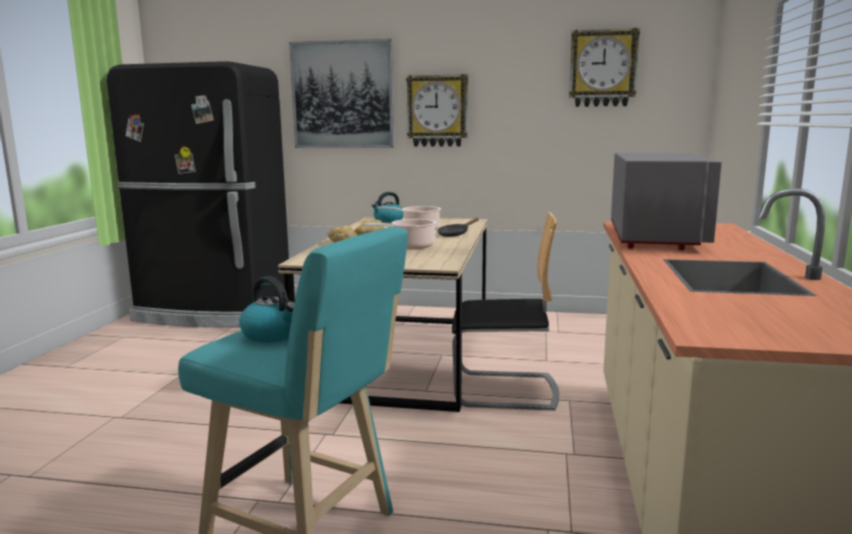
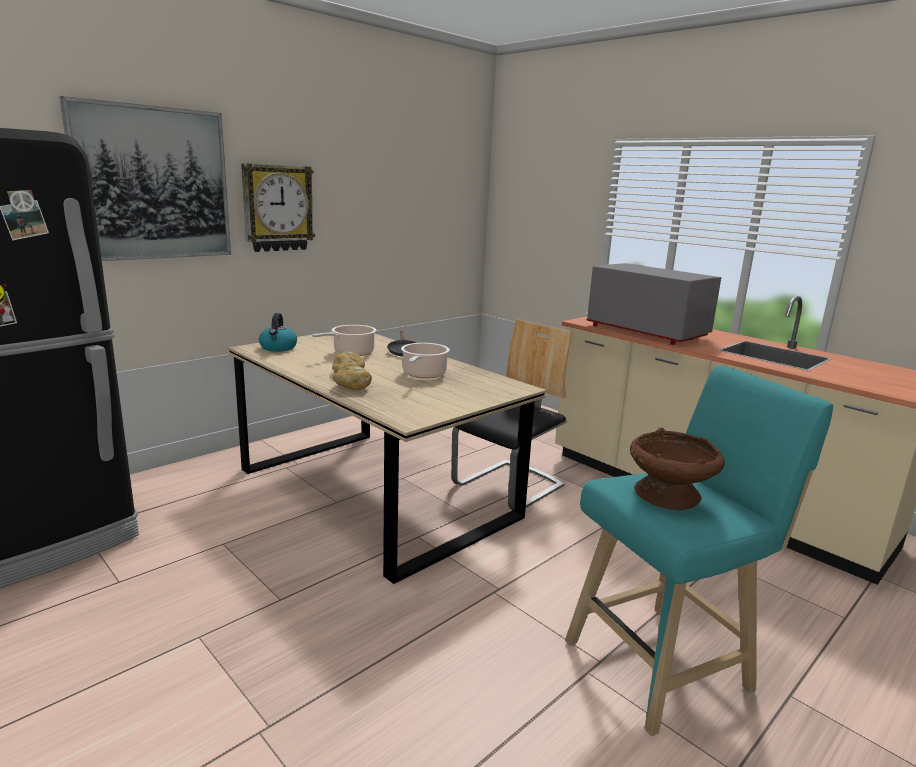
camera: 55 degrees left, 5 degrees up
(274, 334) = (669, 495): kettle -> brown bowl
(603, 68) = (421, 169): wall clock -> none

